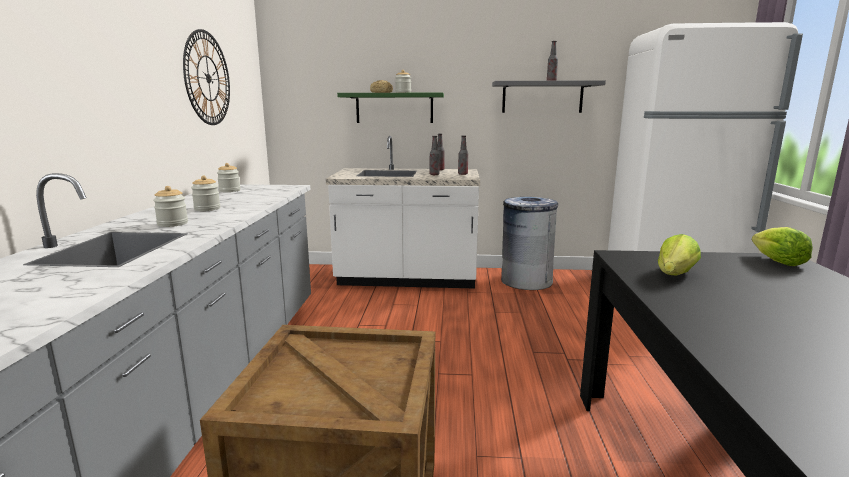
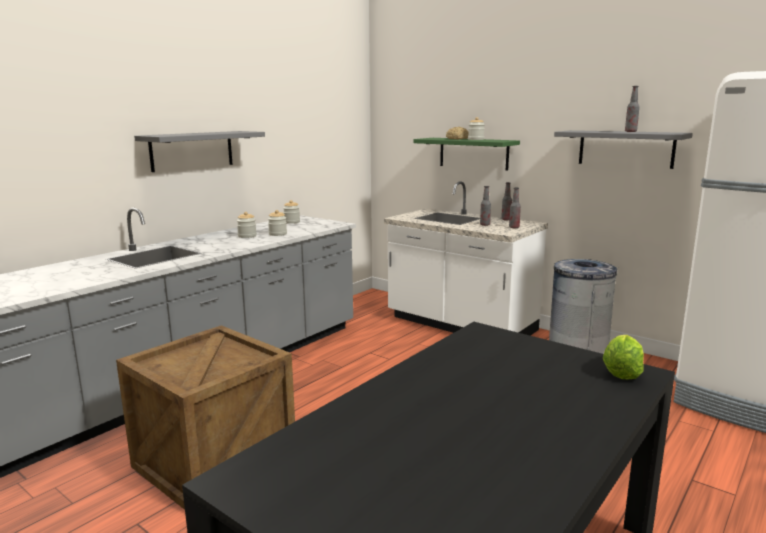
camera: 35 degrees right, 0 degrees up
(104, 90) = (192, 150): none -> grey shelf
(172, 224) = (207, 245): jar -> jar (278, 234)
(208, 78) = (298, 130): wall clock -> none
(675, 274) = (481, 355): lettuce -> none

